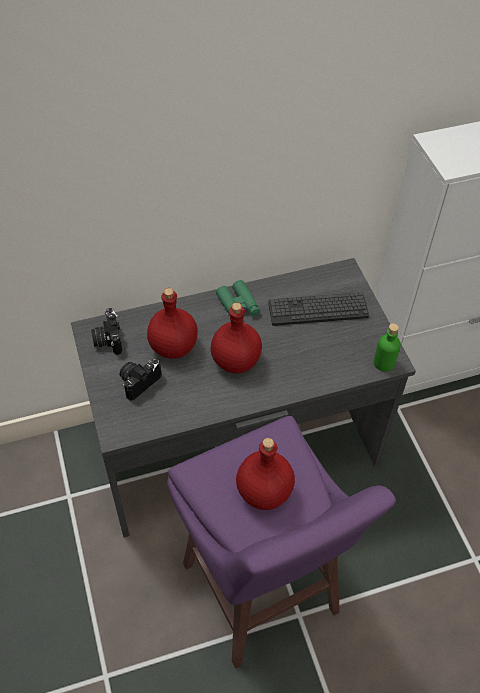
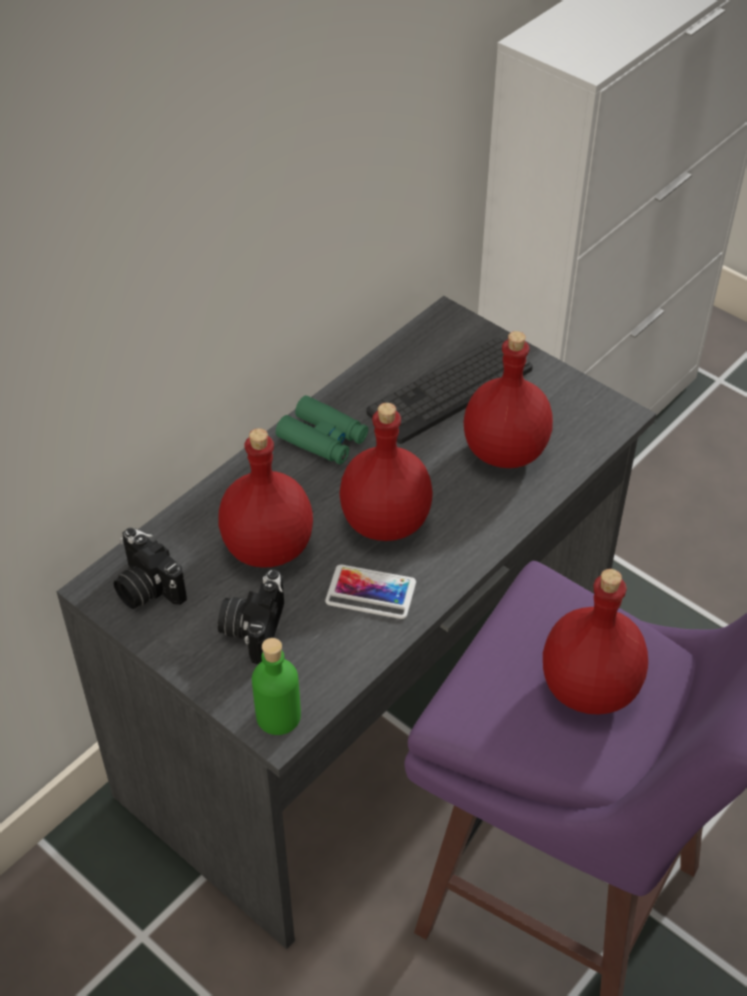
camera: 30 degrees left, 5 degrees down
(203, 392) = (370, 592): none -> phone
(321, 353) = (506, 450): none -> red bottle
(384, 363) = (604, 422): green bottle -> green bottle (278, 716)

